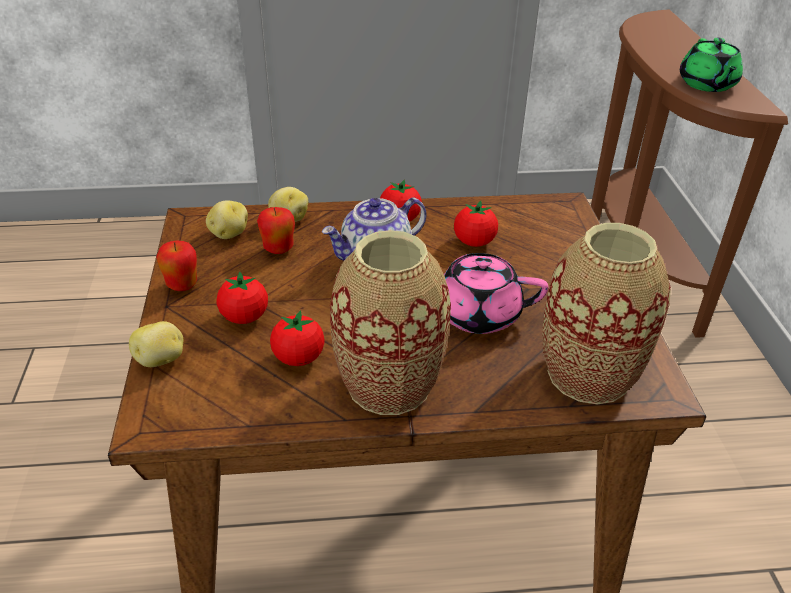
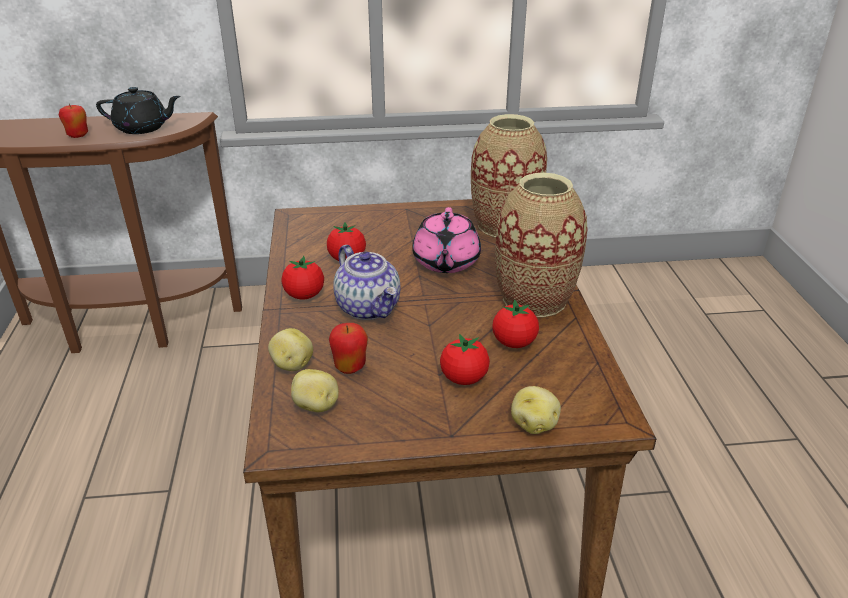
camera: 90 degrees left, 5 degrees down
(182, 285) = (415, 429): apple -> apple (78, 136)
(707, 84) = (143, 128): green teapot -> black teapot

